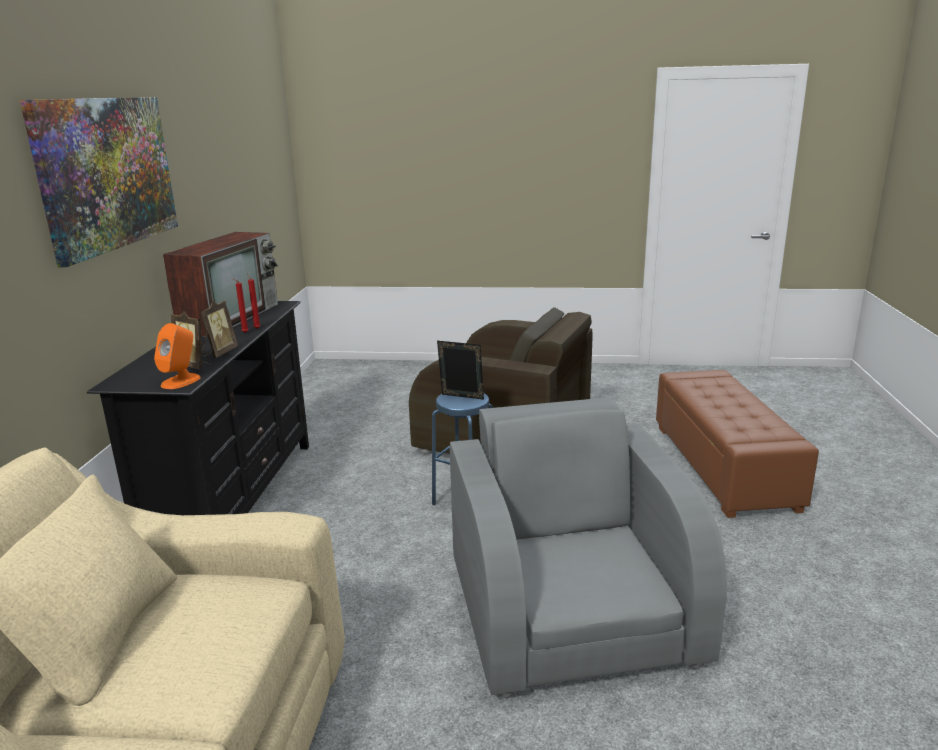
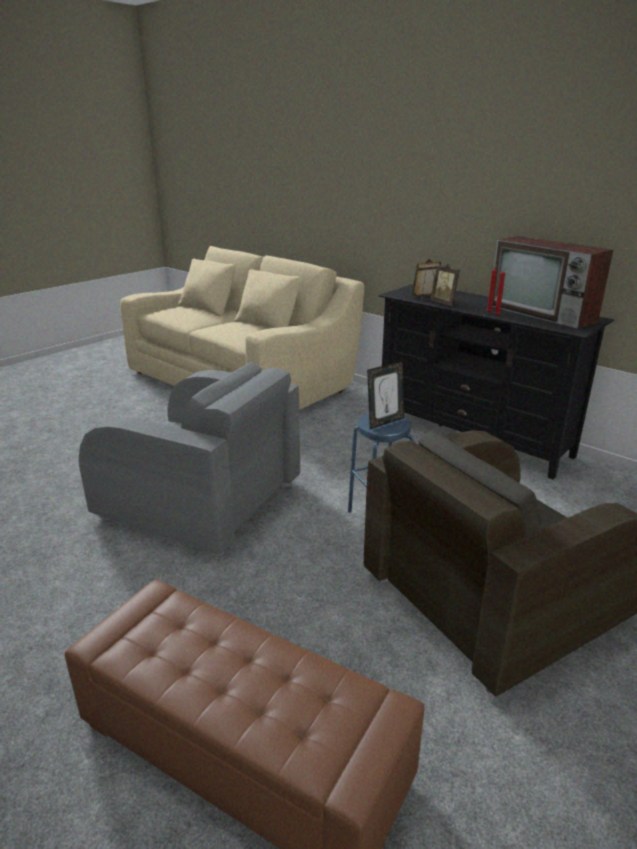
camera: 125 degrees right, 5 degrees up
(108, 173) = (495, 163): picture -> none
(181, 381) = (400, 294): orange speaker -> none

